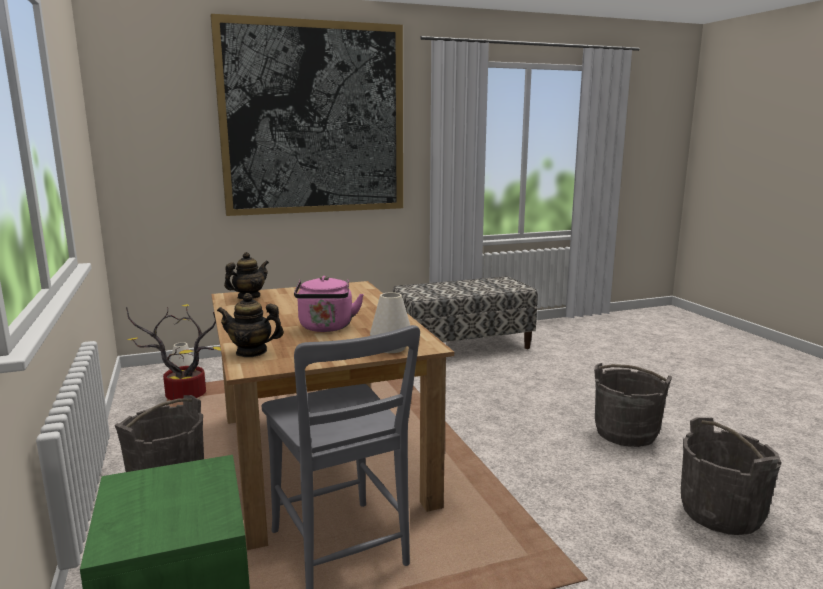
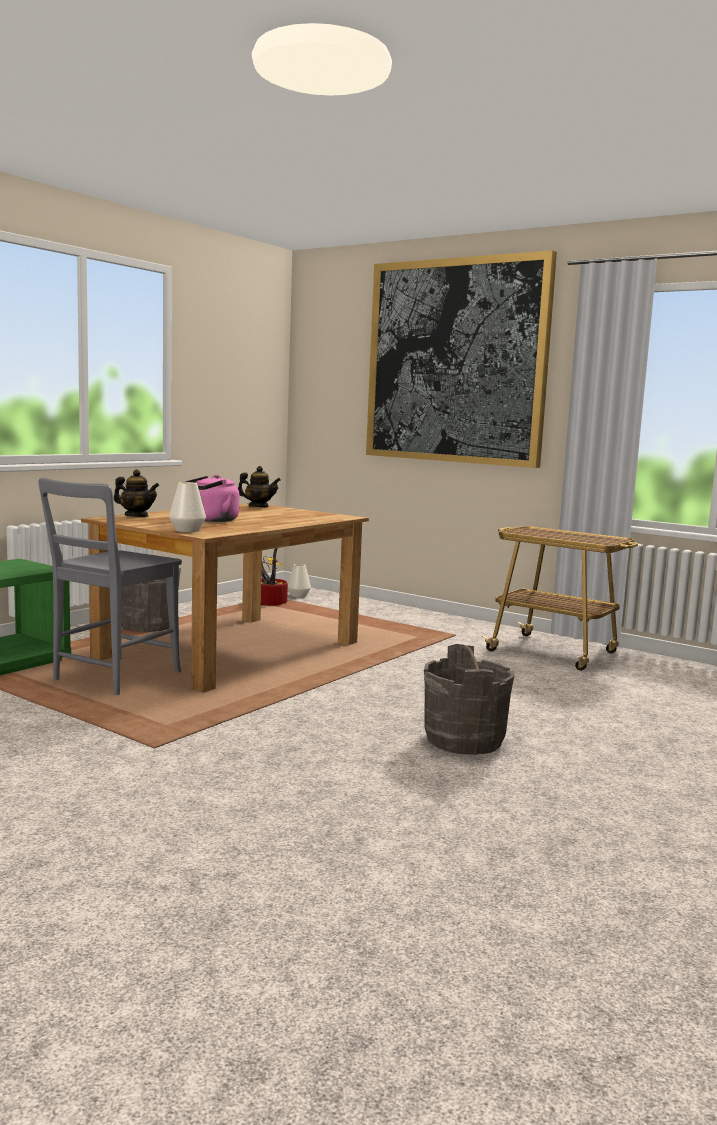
camera: 55 degrees right, 5 degrees down
(251, 352) = (136, 516): teapot -> teapot turned 135 degrees clockwise
(463, 347) = (554, 652): bench -> cart
(721, 512) = (340, 793): grey bucket -> none

